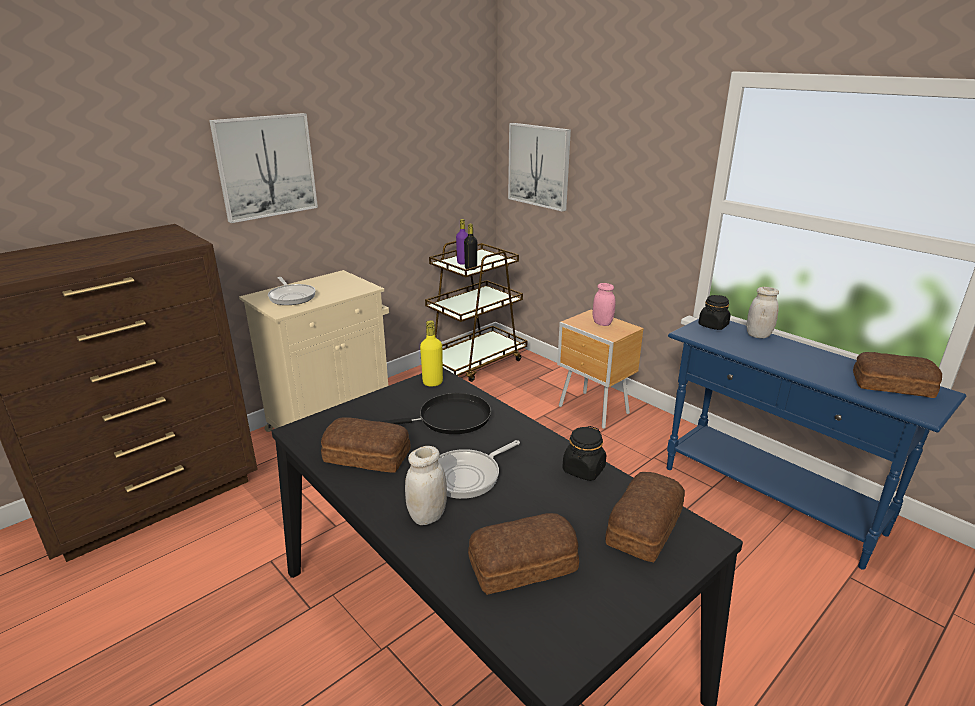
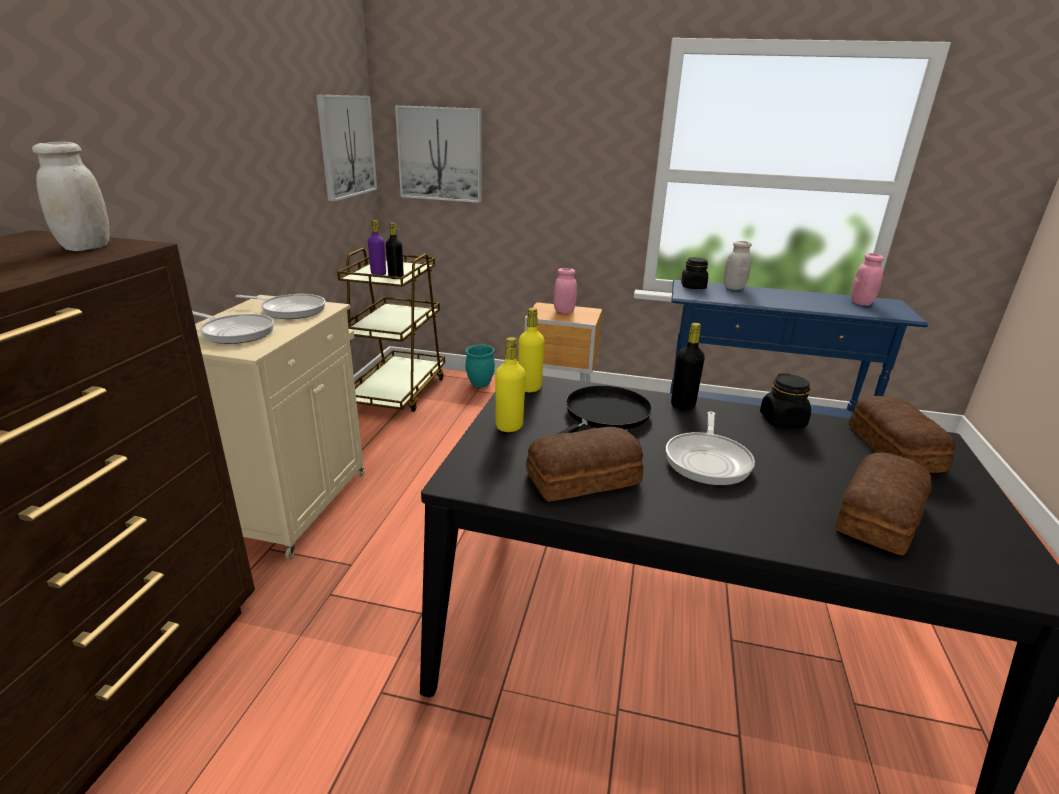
camera: 35 degrees left, 0 degrees up
(266, 166) = (150, 139): picture -> picture (346, 146)
(342, 286) = (290, 310): none -> frying pan
(377, 406) = (509, 426): none -> yellow bottle
(427, 516) = (738, 511): white jar -> white jar (86, 247)
(522, 430) = (682, 405): none -> black bottle
(545, 372) = (479, 384): none -> turquoise planter
(890, 384) = (861, 303): bread -> pink jar

